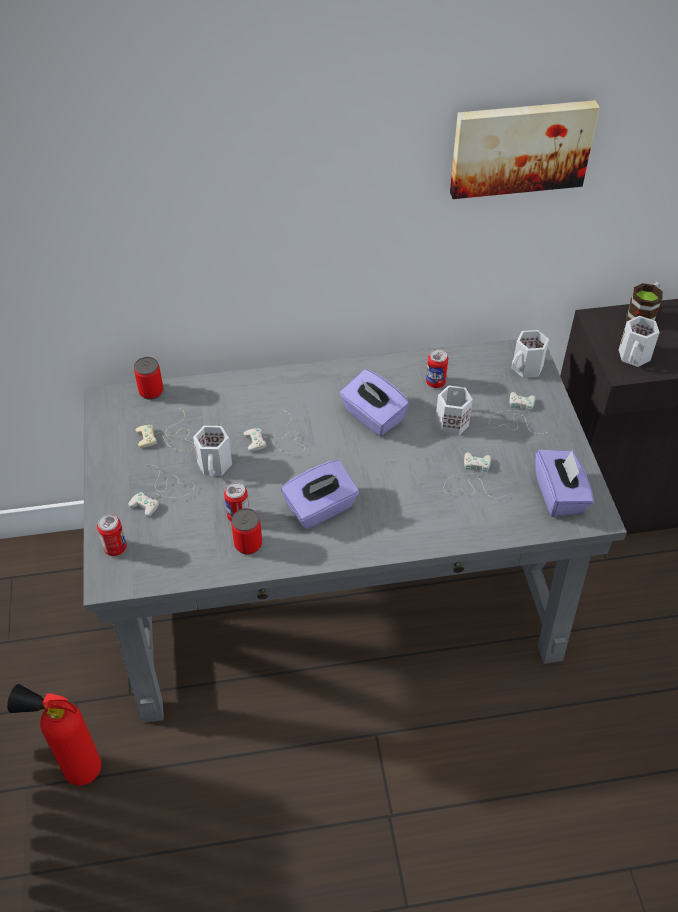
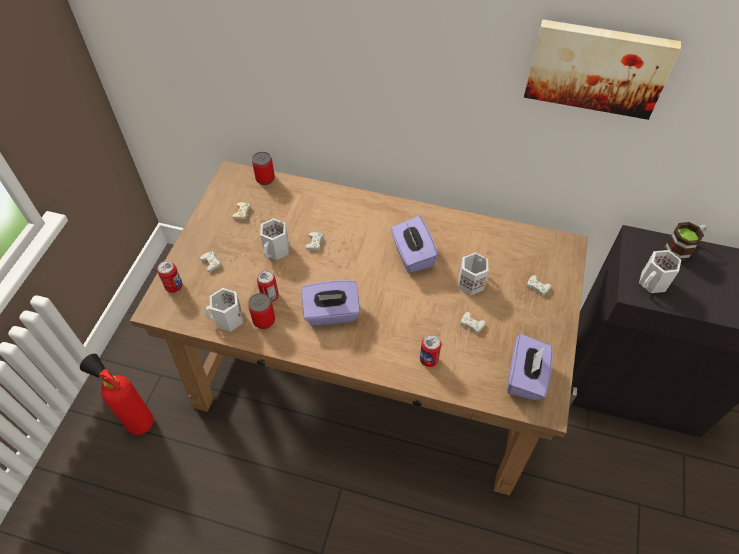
camera: 25 degrees right, 5 degrees up
(339, 594) = (369, 372): grey desk -> brown desk
(435, 382) = (477, 245): can -> can (428, 359)
(527, 368) = (559, 259): white mug -> white mug (228, 320)

